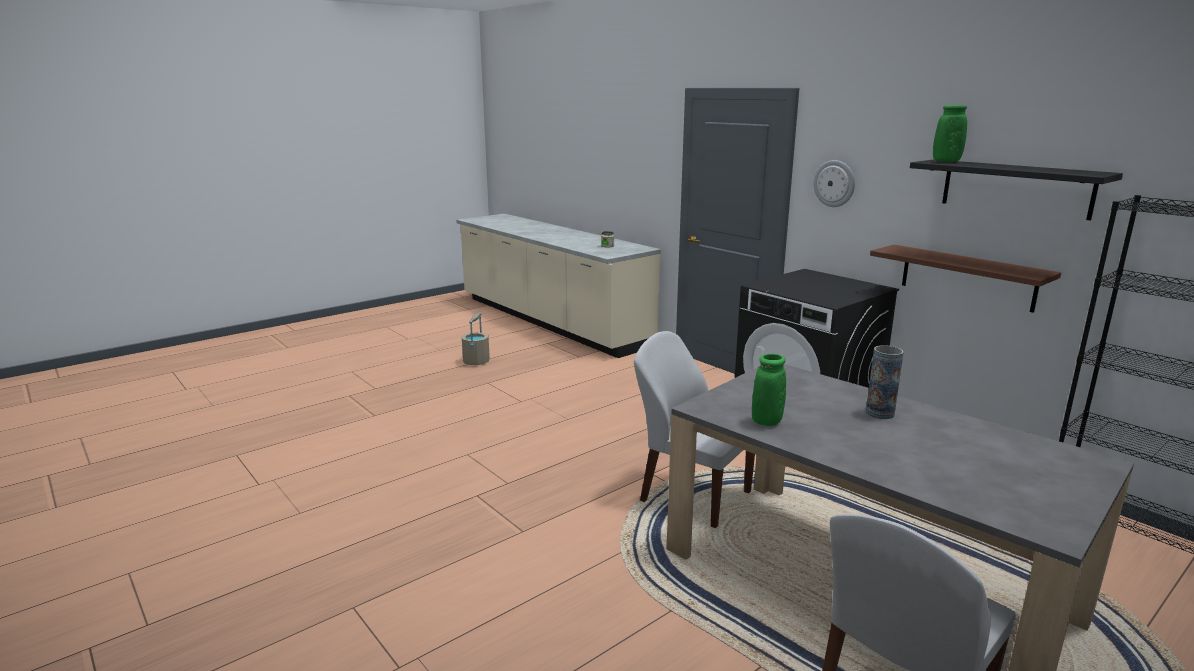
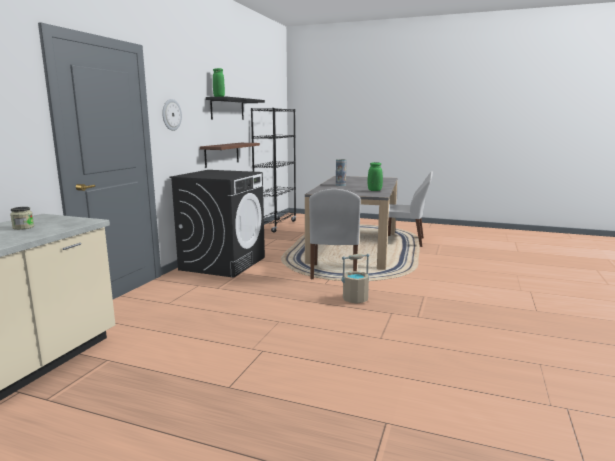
camera: 120 degrees left, 5 degrees down
(476, 361) = (153, 429): beige bucket -> beige bucket (355, 299)

